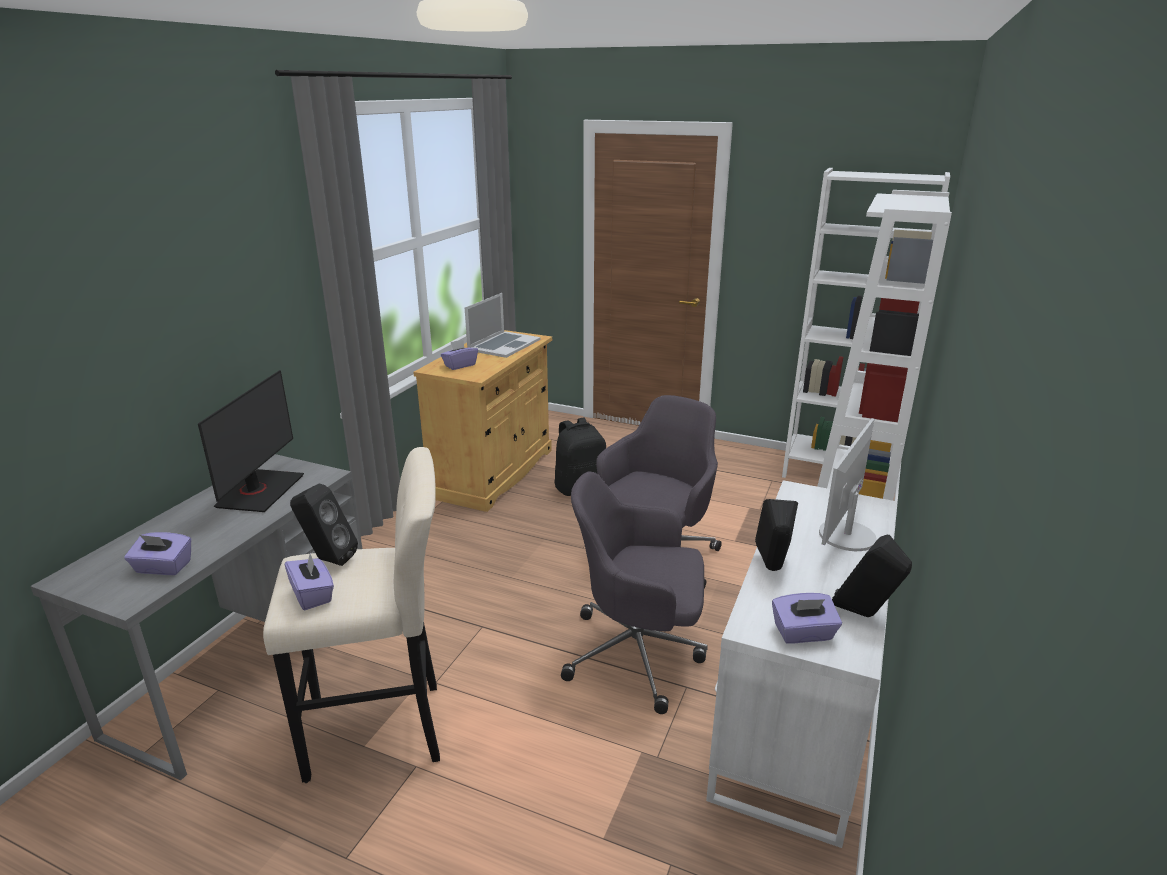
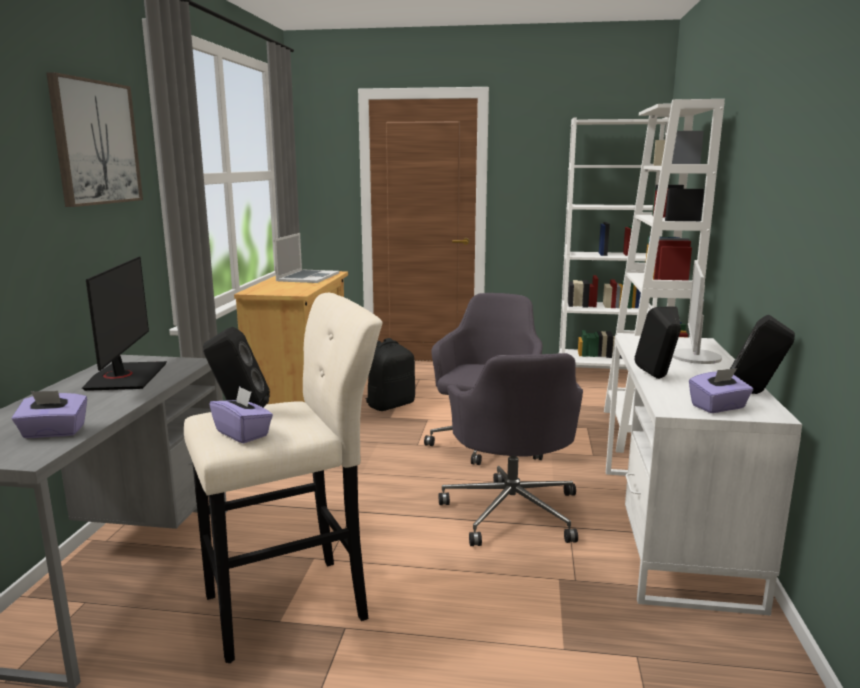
camera: 15 degrees left, 10 degrees down
(242, 253) = (95, 143): none -> picture
(460, 365) = (277, 288): purple tissue box -> none
(637, 654) = (512, 511): grey office chair -> grey office chair turned 90 degrees counterclockwise

